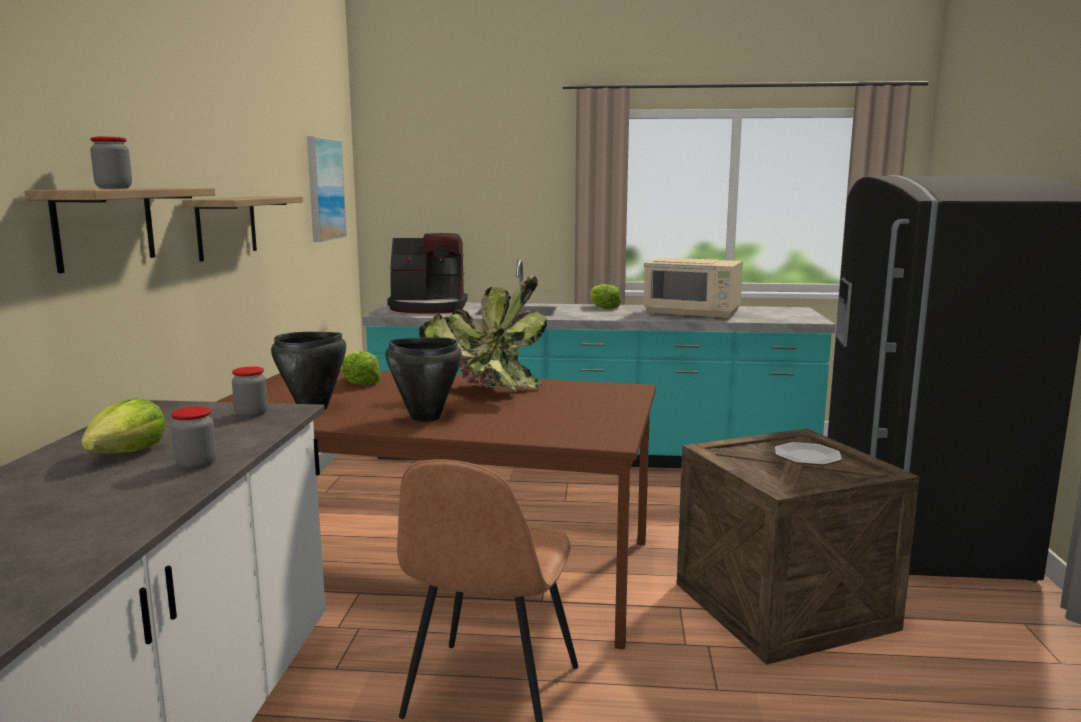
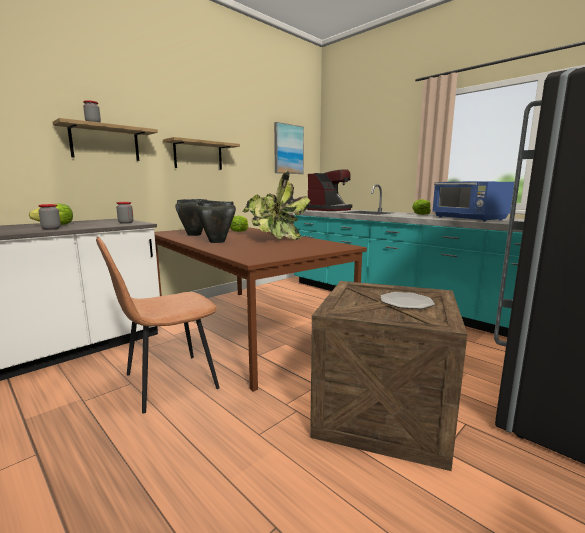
camera: 40 degrees right, 0 degrees up
(428, 308) = (330, 210): coffee machine -> coffee machine turned 90 degrees counterclockwise
(693, 314) = (468, 218): beige microwave -> blue microwave

